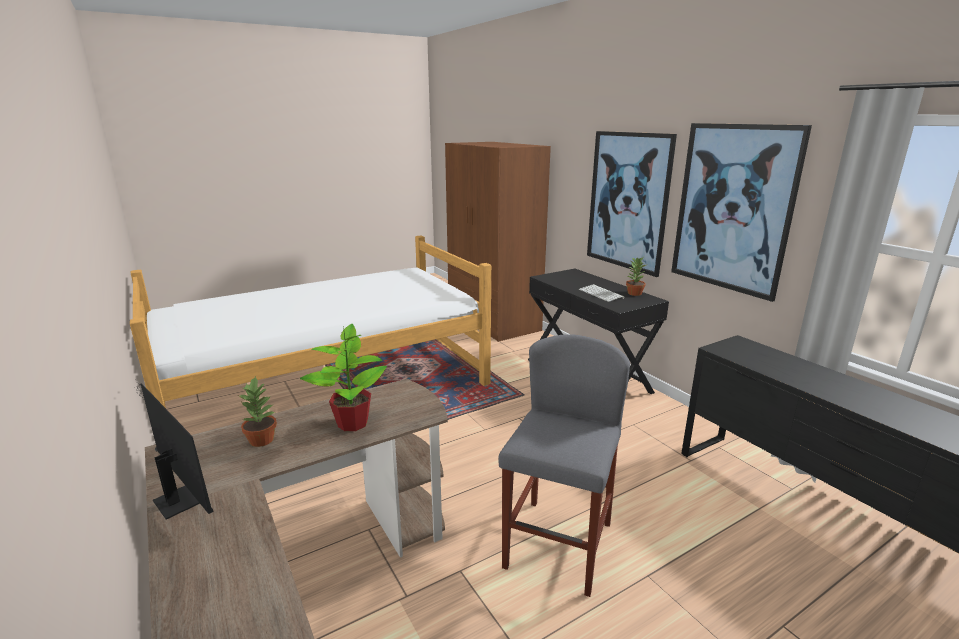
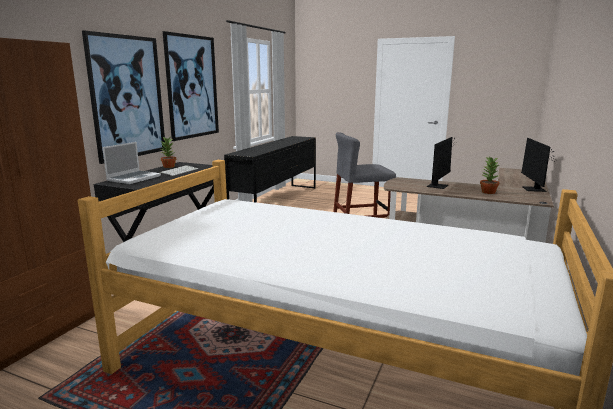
camera: 125 degrees left, 5 degrees down
(352, 423) = (439, 185): potted plant -> monitor
(583, 278) = (134, 178): none -> laptop

